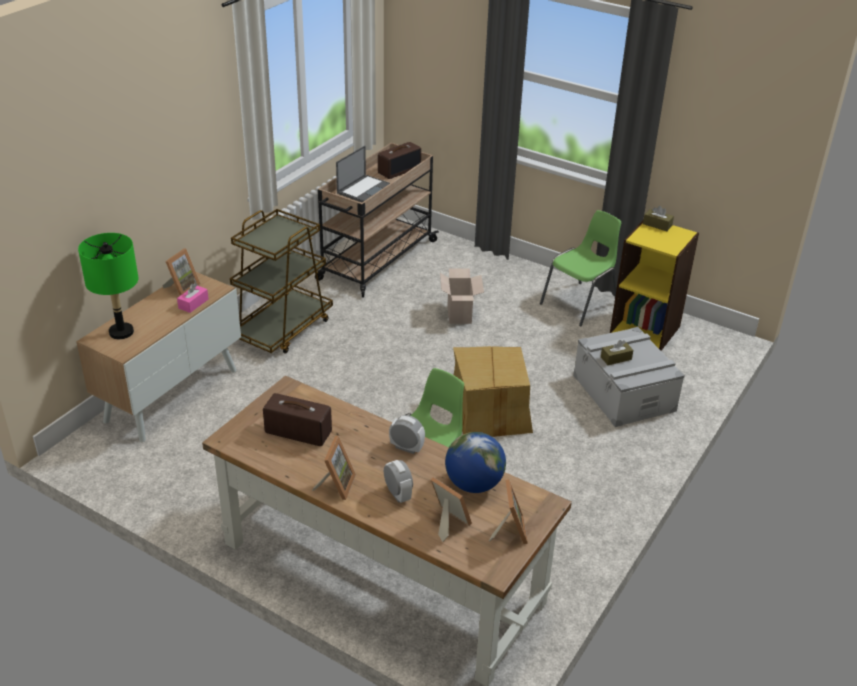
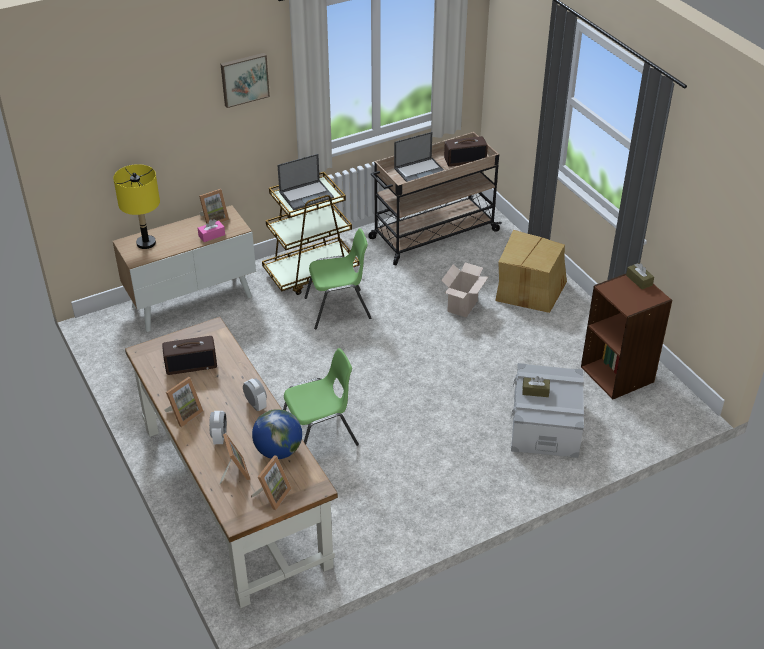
camera: 30 degrees right, 5 degrees up
(121, 332) = (146, 243): green table lamp -> yellow table lamp
(189, 111) = (244, 79): none -> picture
(275, 235) = (307, 195): none -> laptop
(297, 432) = (191, 364): radio -> radio turned 120 degrees clockwise
(491, 412) = (417, 401): cardboard box -> cardboard box (529, 289)
(580, 303) = (579, 330): green chair -> green chair (339, 309)
(645, 329) = (618, 374): yellow bookcase -> brown bookcase

